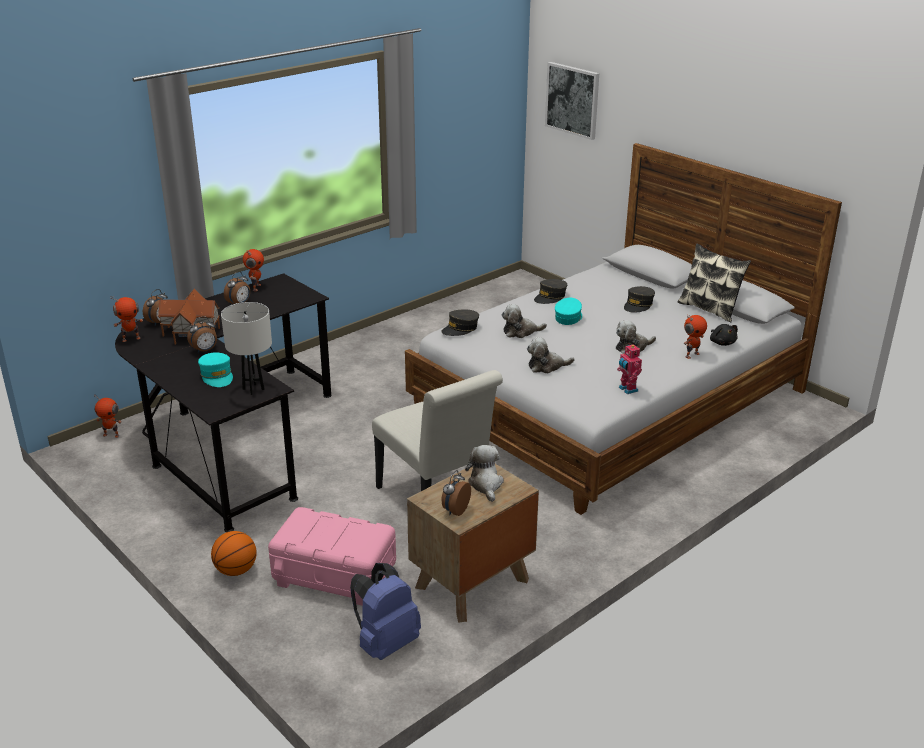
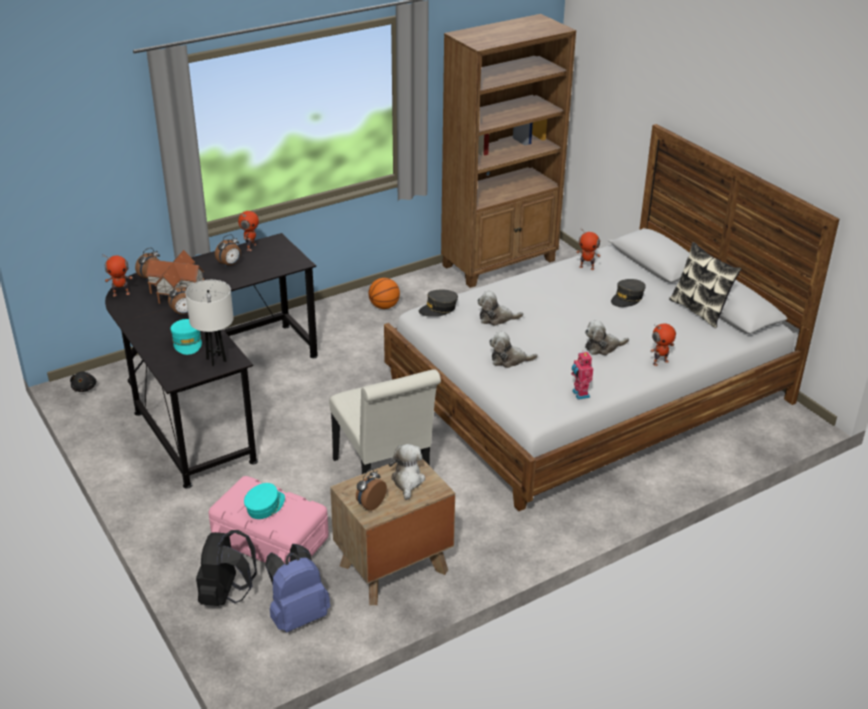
camera: 10 degrees right, 5 degrees up
(111, 435) = (106, 376): toy robot -> toy robot (587, 267)
(236, 570) = (183, 527): basketball -> basketball (384, 306)
(302, 632) = (226, 595): none -> black backpack
(485, 299) = (500, 263): none -> brown bookcase
(550, 297) = (541, 281): grey cap -> none
(568, 317) = (550, 306): turquoise cap -> turquoise cap (265, 506)
(572, 100) = (601, 69): picture -> none
(722, 342) = (697, 351): black plush toy -> black plush toy (84, 388)

